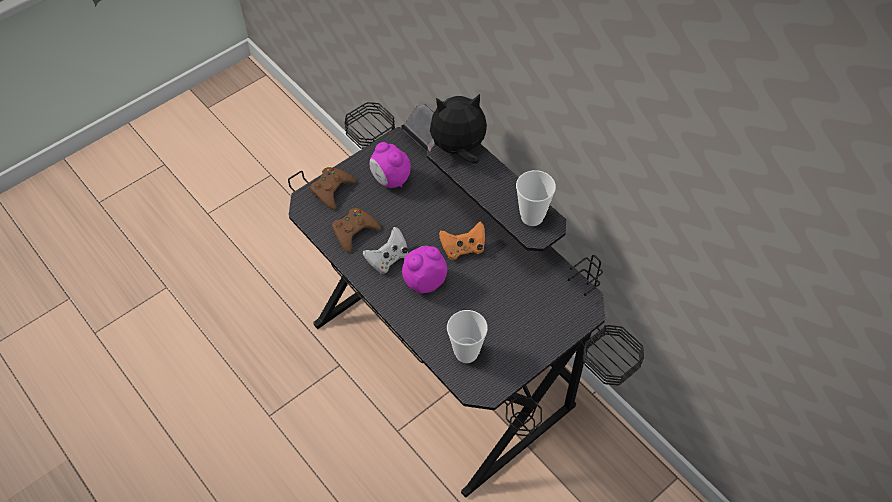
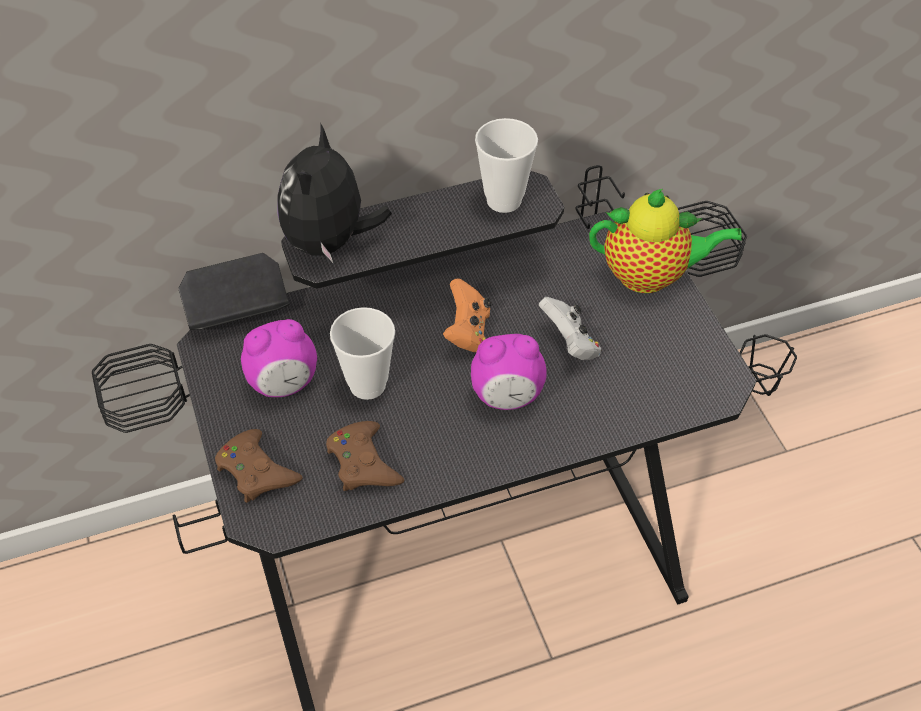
camera: 70 degrees left, 5 degrees down
(388, 259) = (442, 432): white game controller -> white game controller (570, 344)
(424, 281) = (507, 397): alarm clock -> alarm clock turned 90 degrees counterclockwise
(466, 353) = (655, 384): cup -> cup (367, 385)
(553, 329) = (650, 276): none -> teapot

